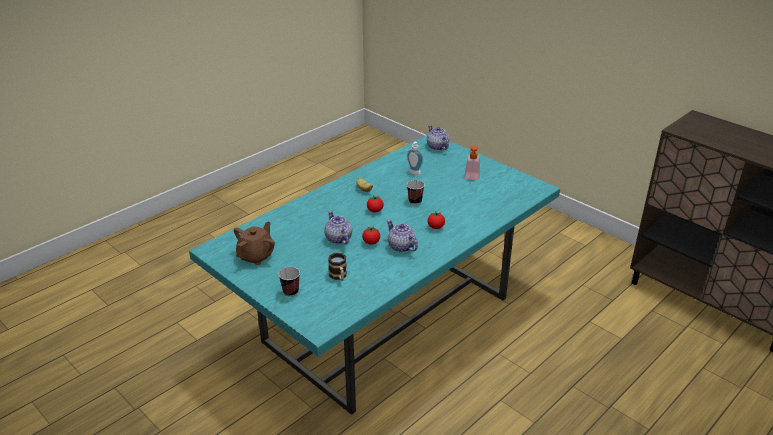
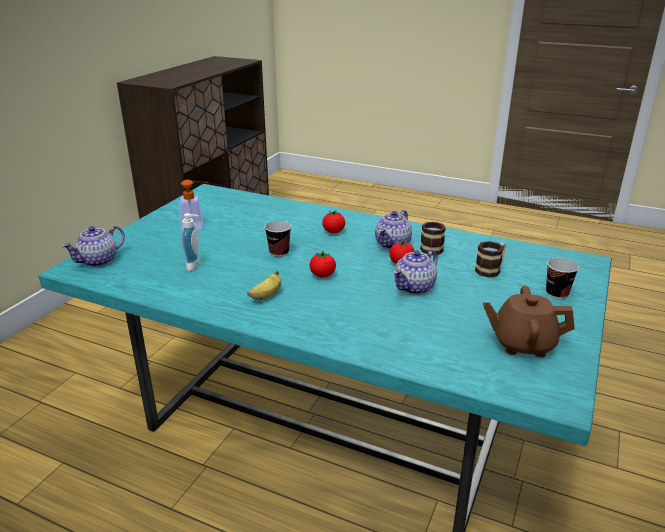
camera: 110 degrees left, 5 degrees down
(386, 262) = (432, 247): none -> mug

